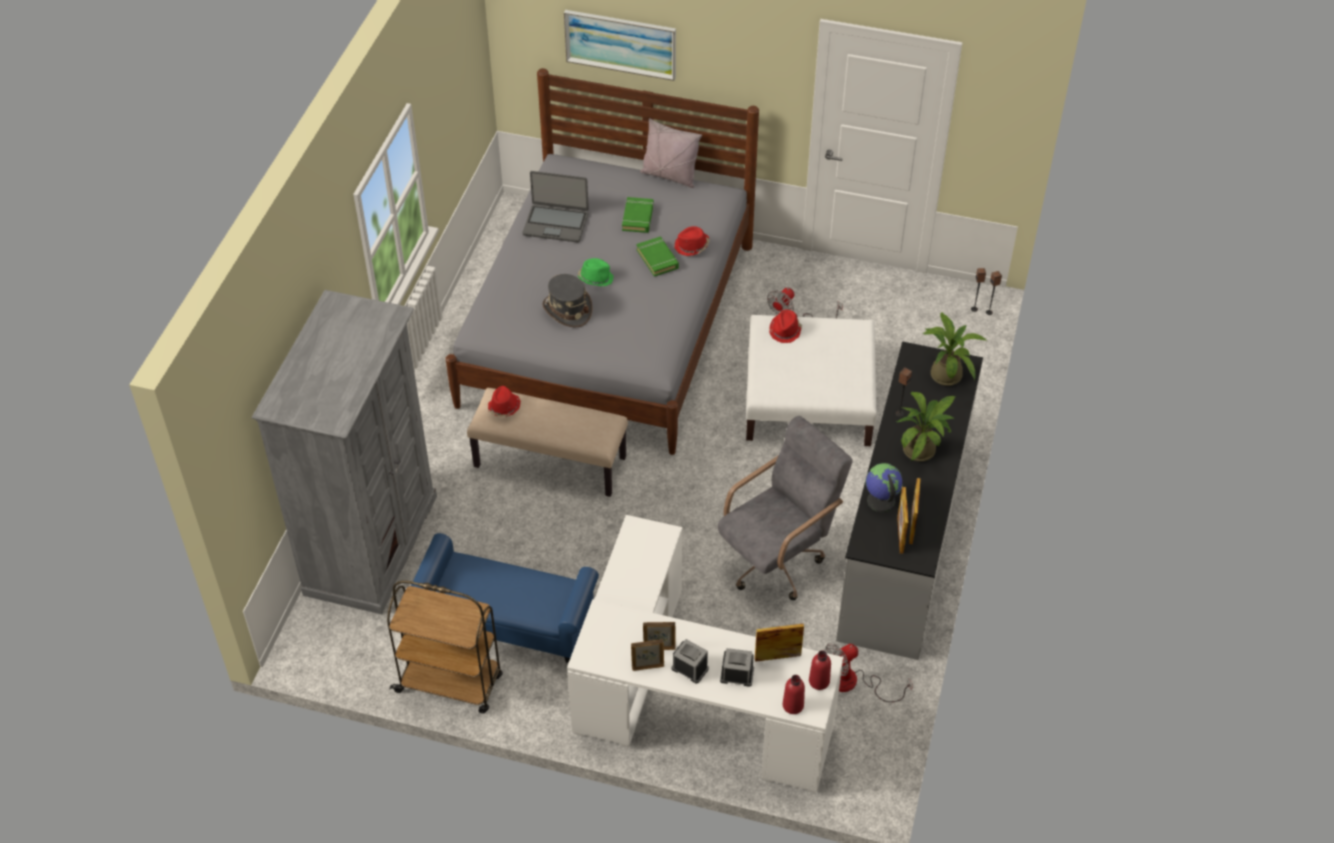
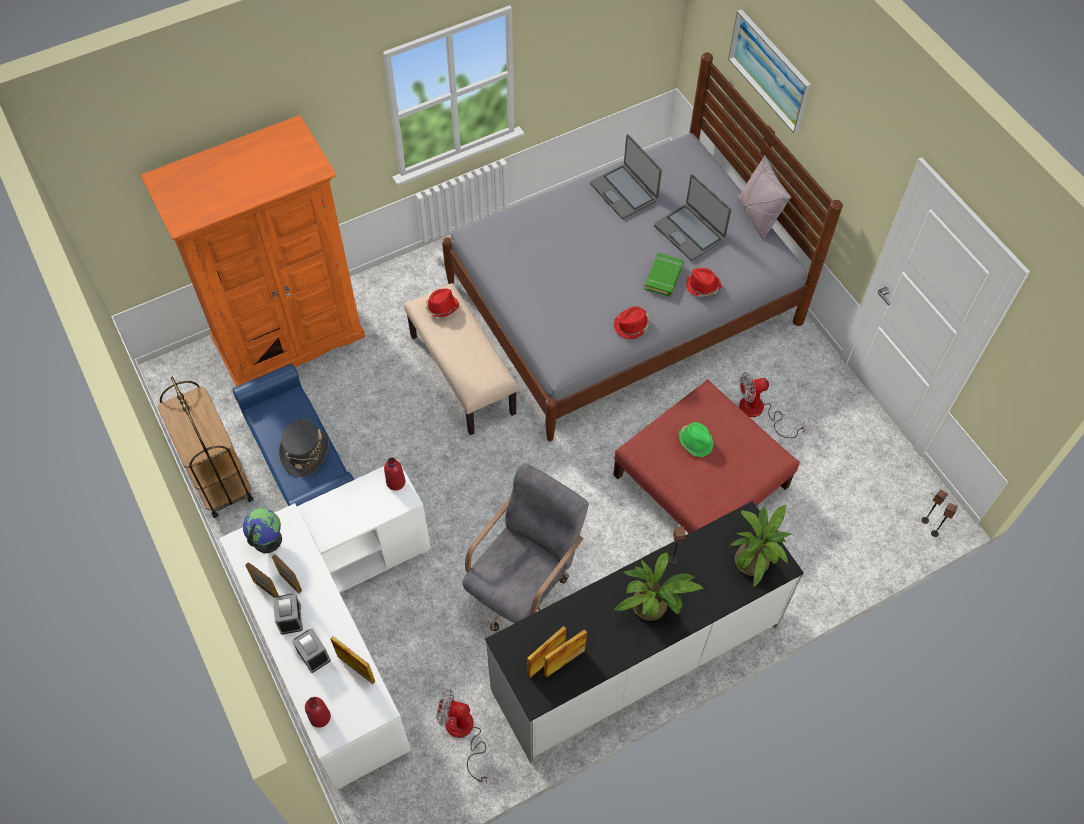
camera: 45 degrees right, 10 degrees up
(372, 544) = (288, 337): grey wardrobe -> orange wardrobe
(567, 310) = (551, 266): grey hat -> grey hat (305, 452)
(595, 278) = (600, 257): green hat -> green hat (696, 441)
(638, 217) = (689, 232): green book -> laptop
(778, 561) = (524, 589): grey office chair -> grey office chair turned 60 degrees counterclockwise
(785, 330) = (714, 413): red hat -> red hat (632, 325)
(809, 398) = (700, 482): white ottoman -> red ottoman
(819, 681) = (360, 717): red bottle -> red bottle (395, 482)
(880, 501) = (566, 619): globe -> globe (267, 539)

